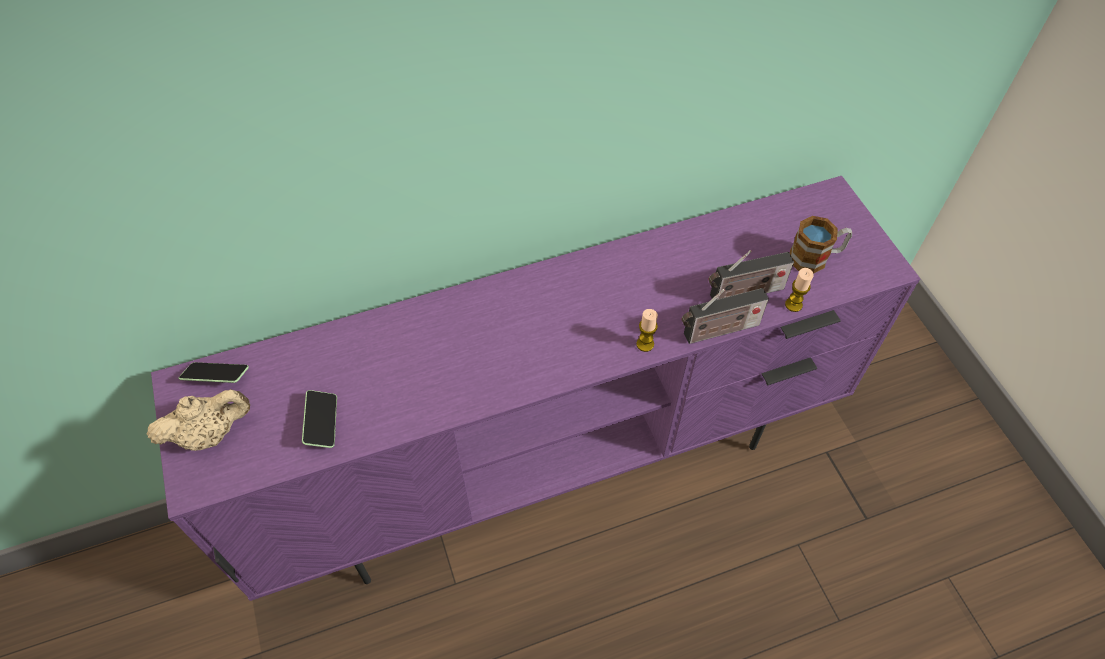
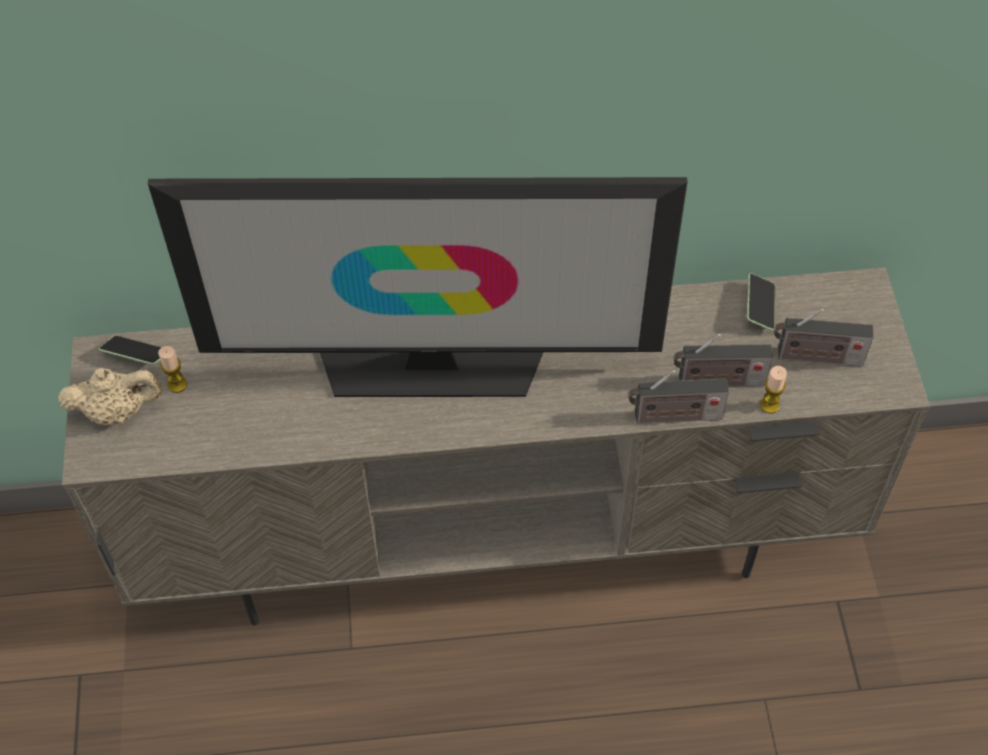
camera: 15 degrees right, 0 degrees up
(322, 423) = (229, 424): phone -> phone (759, 307)
(494, 328) = (431, 363): none -> television
(553, 464) = (499, 542): purple tv stand -> beige tv stand
(645, 344) = (588, 414): candle -> candle (177, 384)
(815, 257) = (815, 357): mug -> radio

